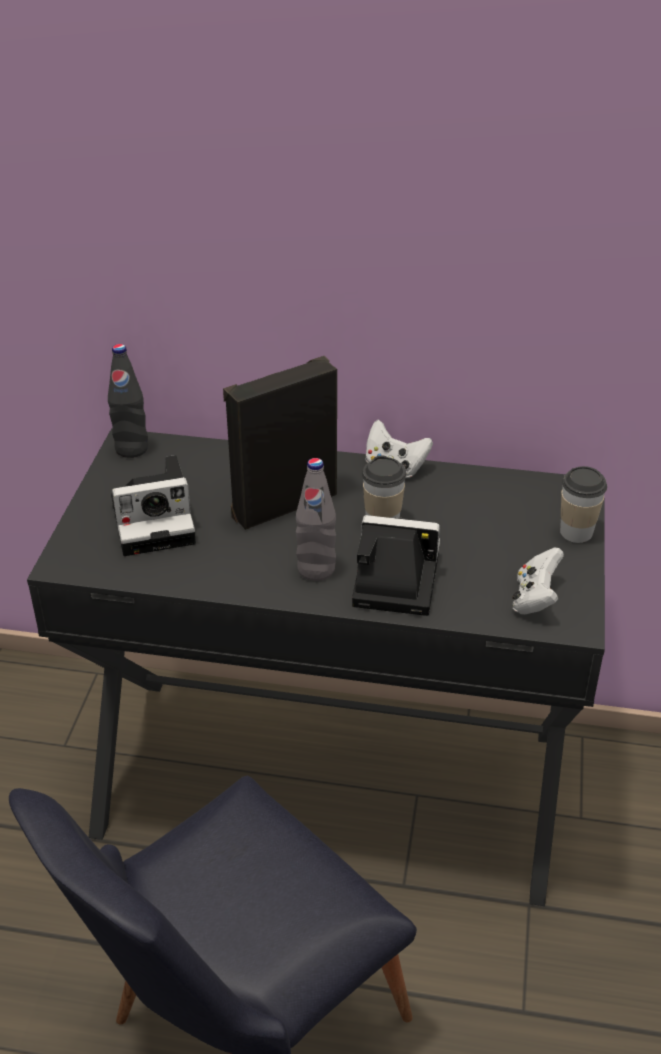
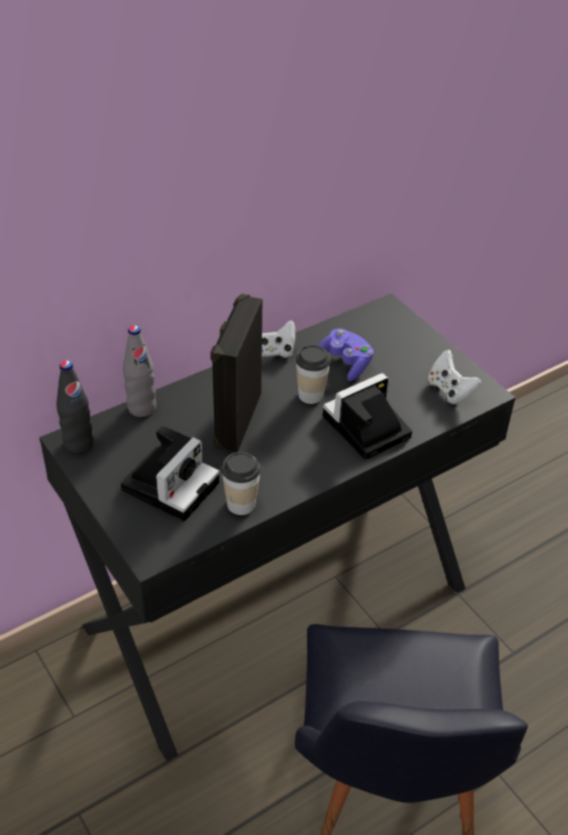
camera: 45 degrees left, 5 degrees up
(316, 570) = (314, 450): grey bottle -> grey bottle (142, 408)
(457, 514) = (345, 363): none -> purple game controller
(576, 532) = (419, 336): cup -> cup (241, 504)

